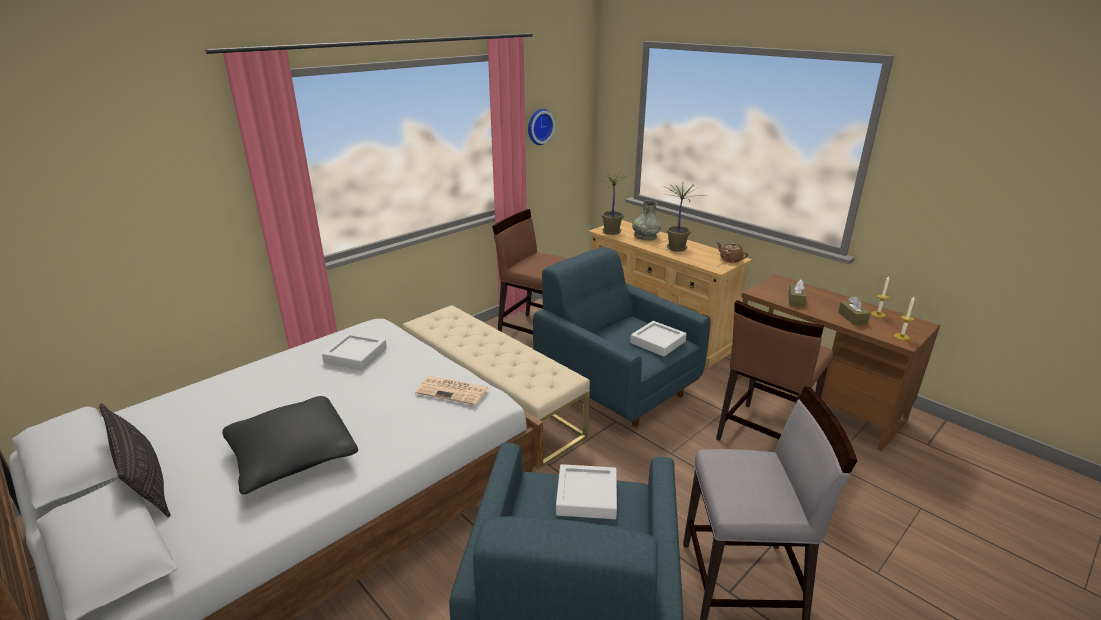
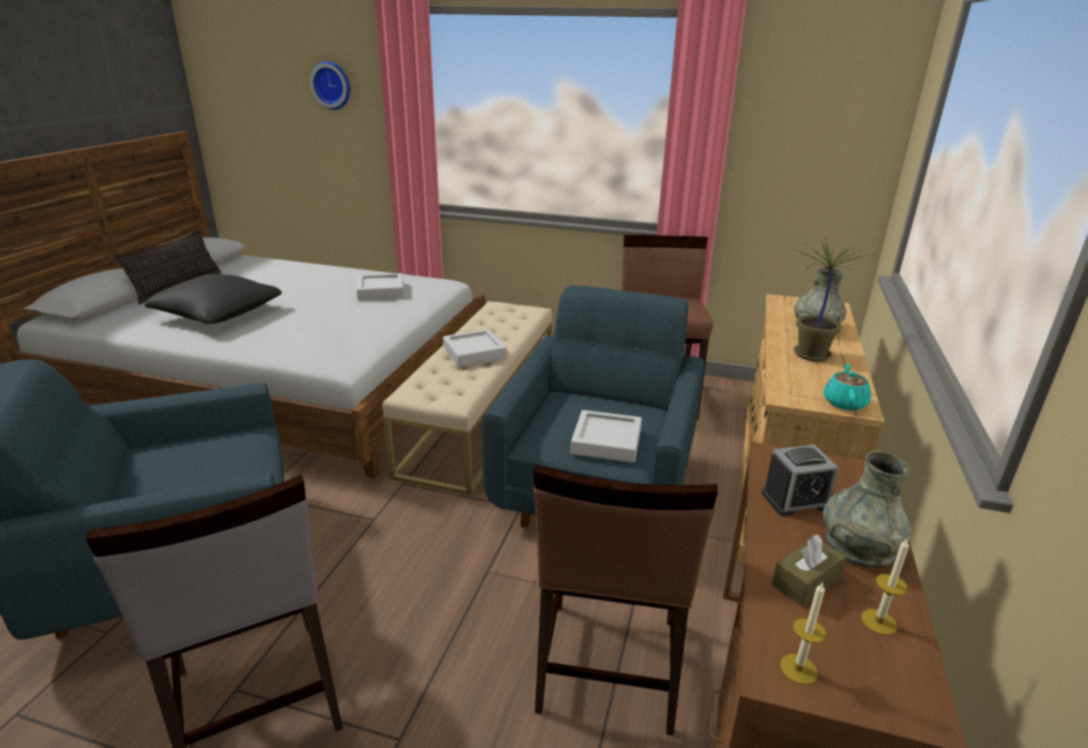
camera: 60 degrees right, 0 degrees up
(453, 391) = (344, 339): newspaper -> none
(539, 126) = (775, 127): wall clock -> wall clock (332, 85)
(586, 496) = (232, 466): grey tray -> grey tray (474, 353)
(612, 232) = (788, 306): potted plant -> none
(730, 259) = (844, 402): brown teapot -> turquoise teapot
(764, 435) = (607, 665): brown chair -> brown chair turned 90 degrees counterclockwise
(796, 300) = (795, 500): brown tissue box -> alarm clock
(832, 301) = (858, 546): none -> grey vase

